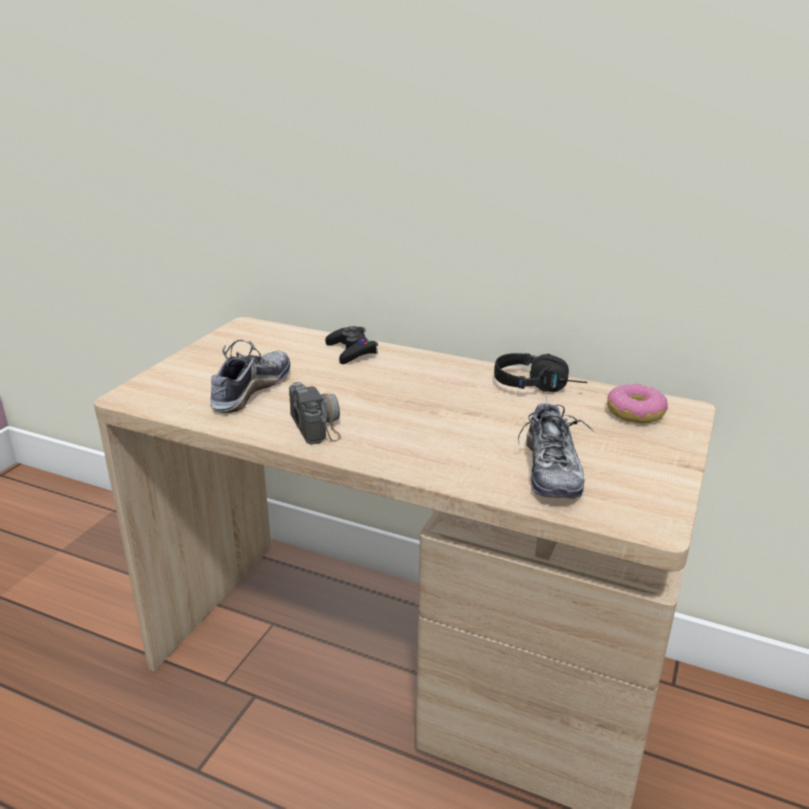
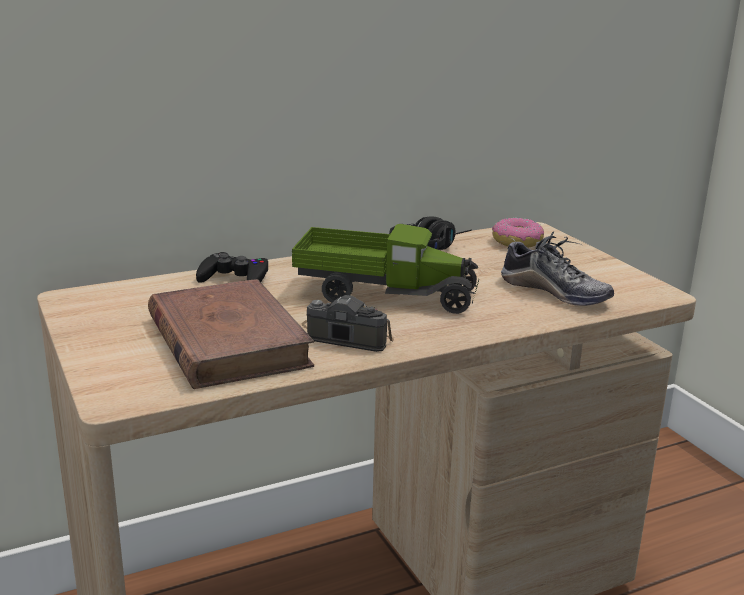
camera: 50 degrees left, 5 degrees down
(251, 390) = (227, 341): shoe -> brown book
(415, 406) = (385, 294): none -> toy truck

